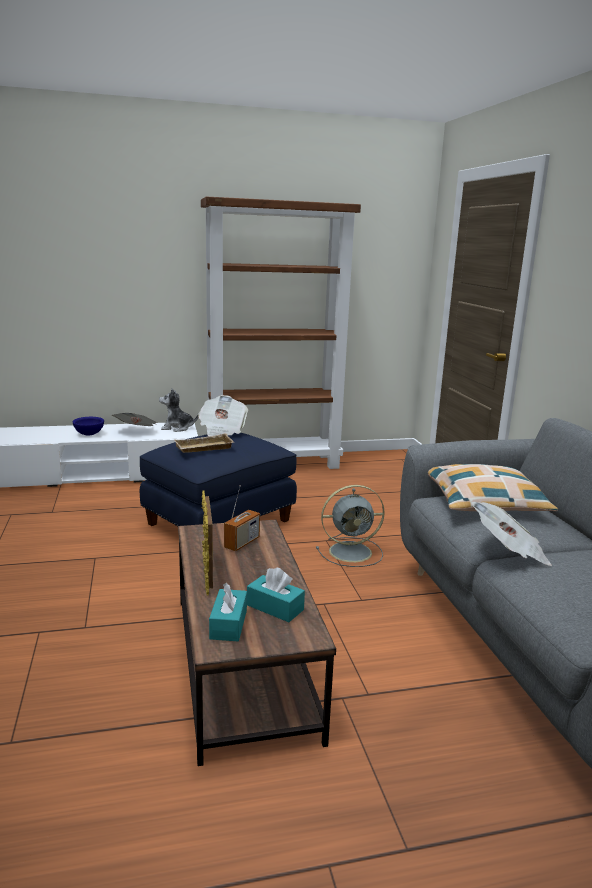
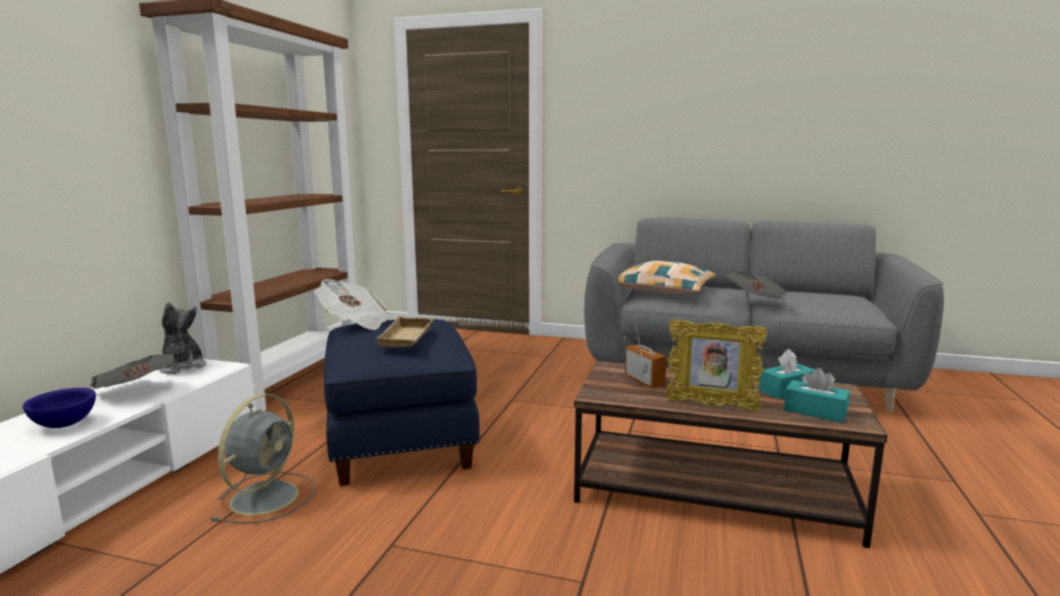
camera: 60 degrees left, 5 degrees down
(177, 428) = (182, 367): plush toy -> plush toy turned 105 degrees clockwise
(352, 552) = (547, 396): grey fan -> grey fan (266, 496)

